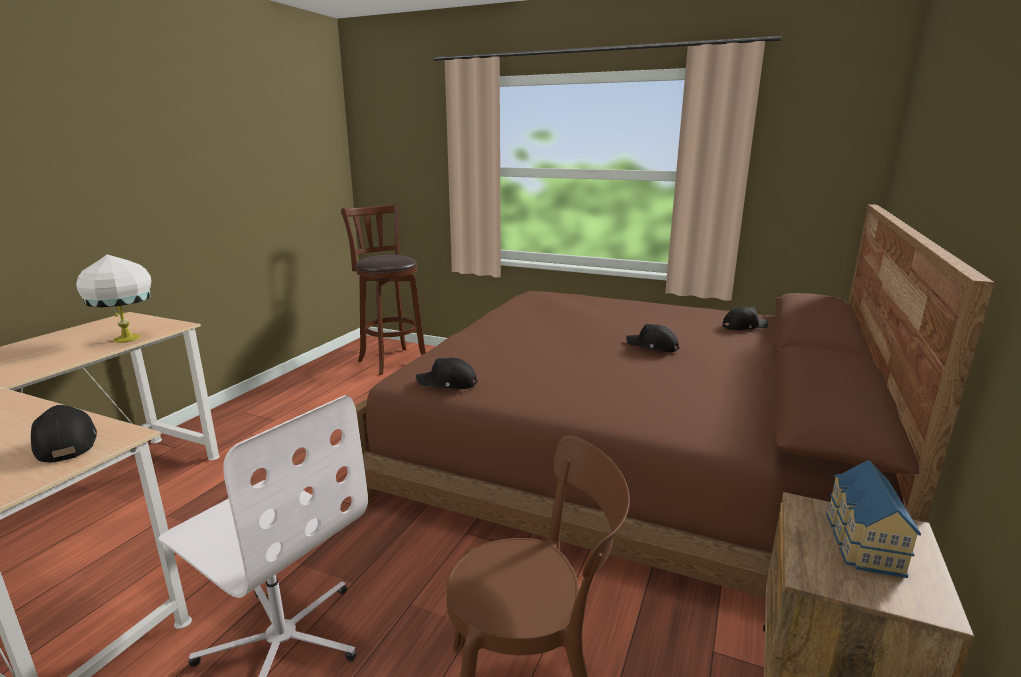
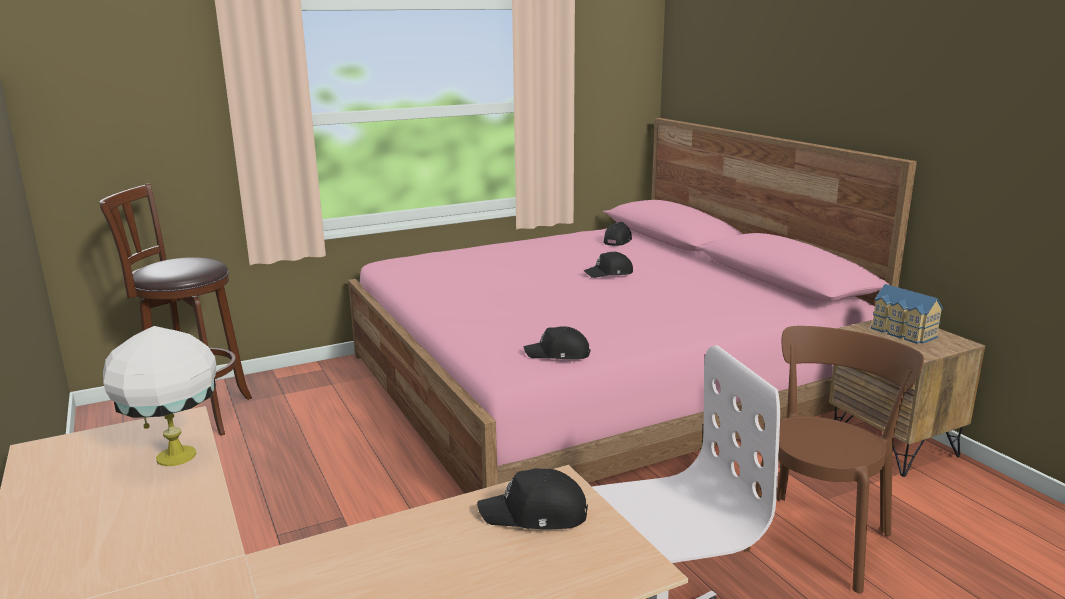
camera: 50 degrees left, 0 degrees up
(447, 383) = (558, 354): black cap -> black cap turned 45 degrees clockwise
(631, 451) = (596, 383): brown bed -> pink bed

